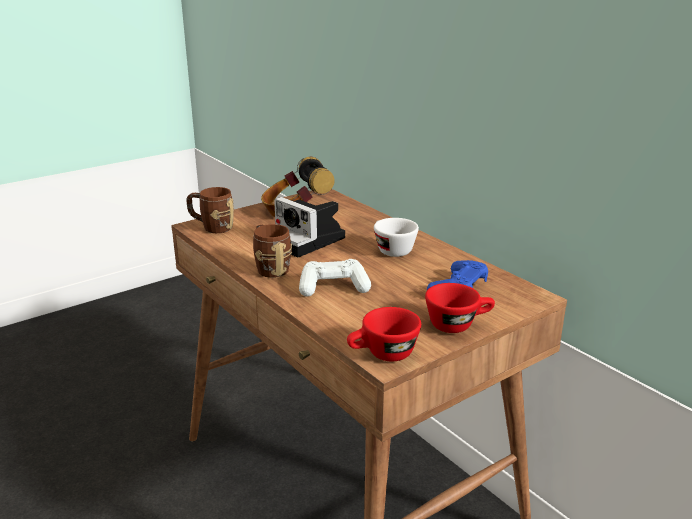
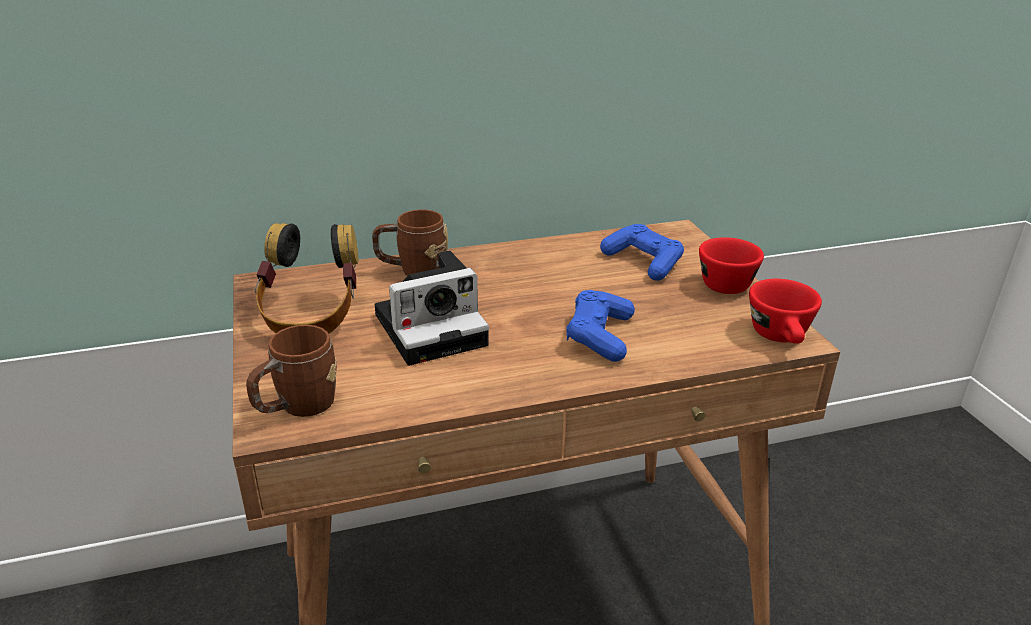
camera: 70 degrees left, 5 degrees up
(270, 268) = (508, 374): brown mug -> brown mug (412, 270)
(333, 287) = (599, 336): white game controller -> blue game controller
(391, 249) = (511, 275): white cup -> none

